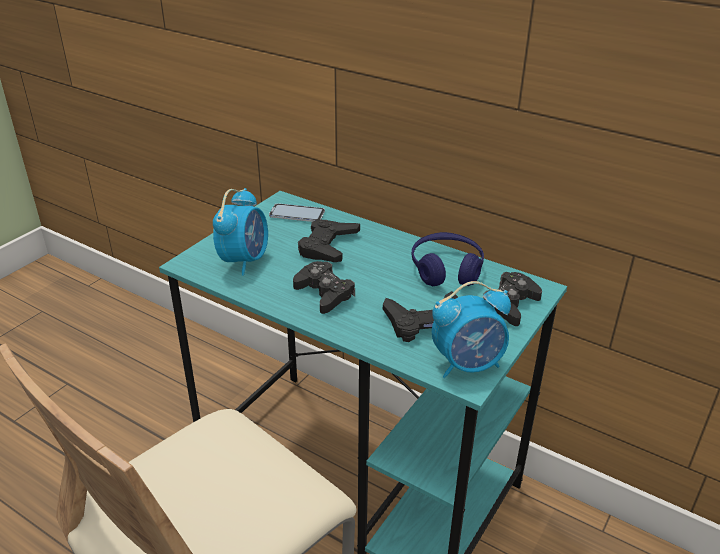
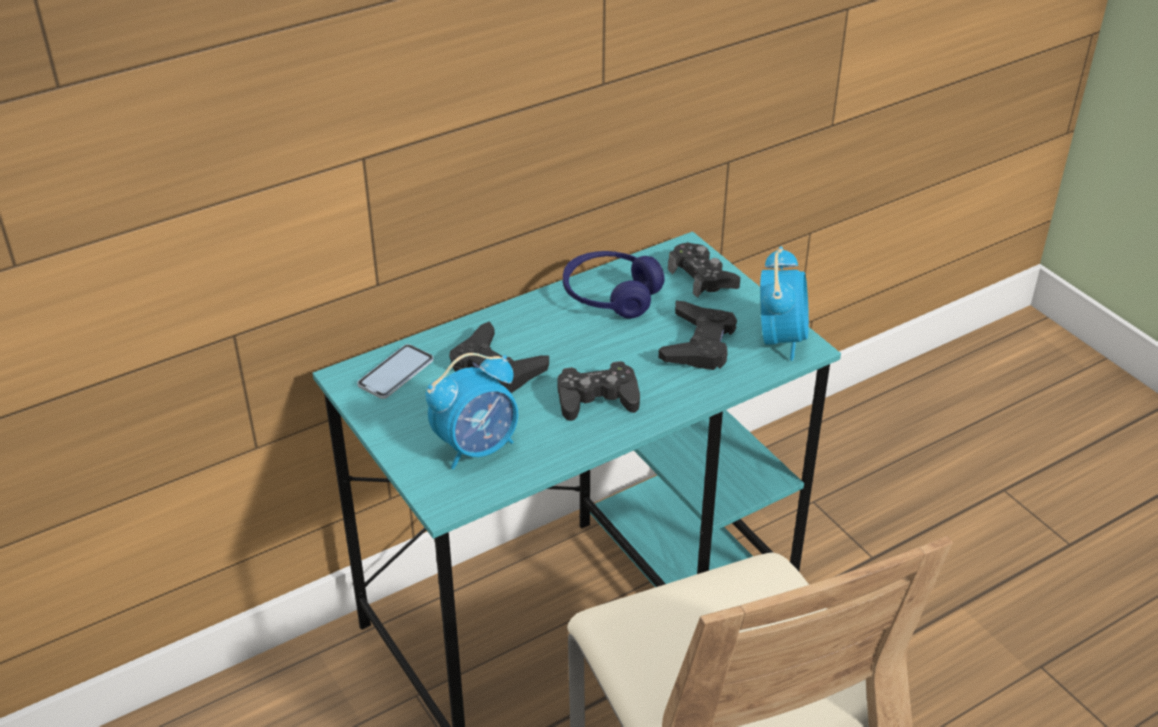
camera: 65 degrees left, 5 degrees up
(244, 260) = (477, 447): alarm clock -> alarm clock turned 105 degrees clockwise

